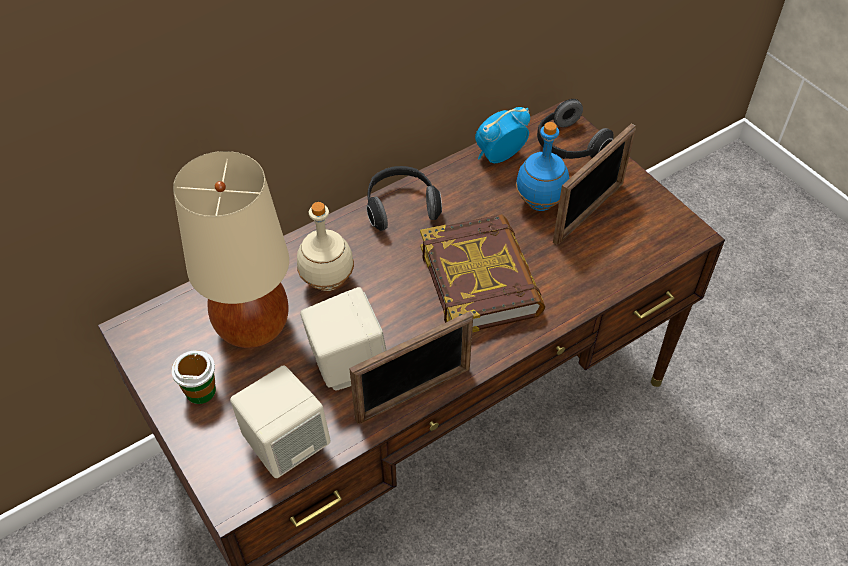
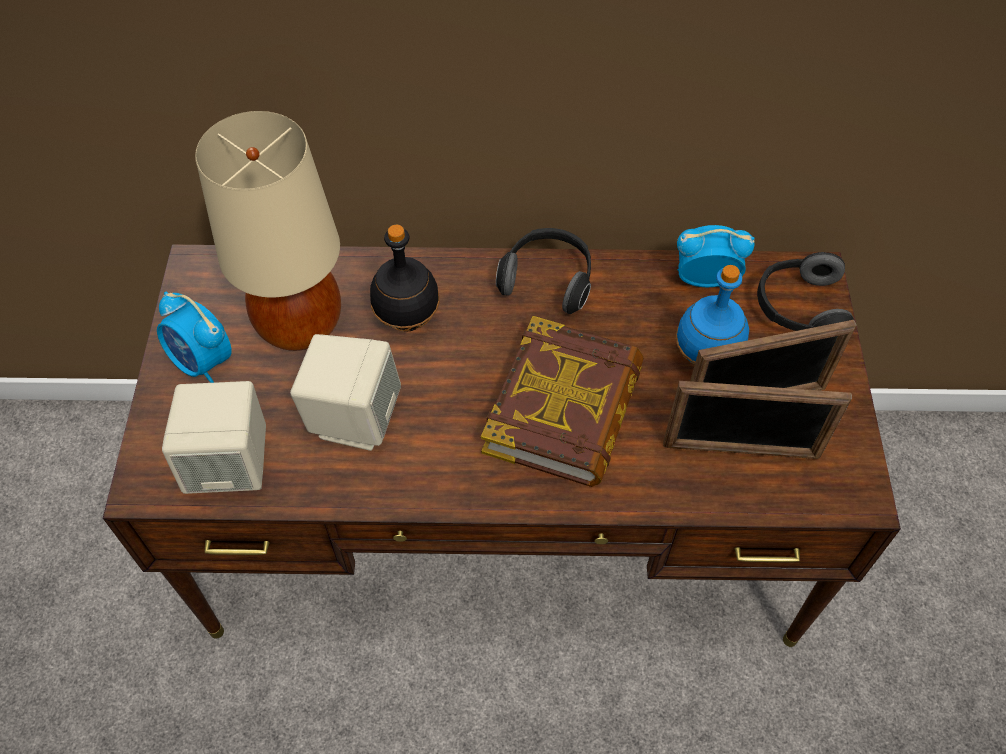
camera: 35 degrees right, 5 degrees up
(200, 390) = (203, 362): cup -> alarm clock
(326, 281) = (406, 319): beige bottle -> black bottle
(414, 394) = (391, 491): picture frame -> picture frame (741, 450)

